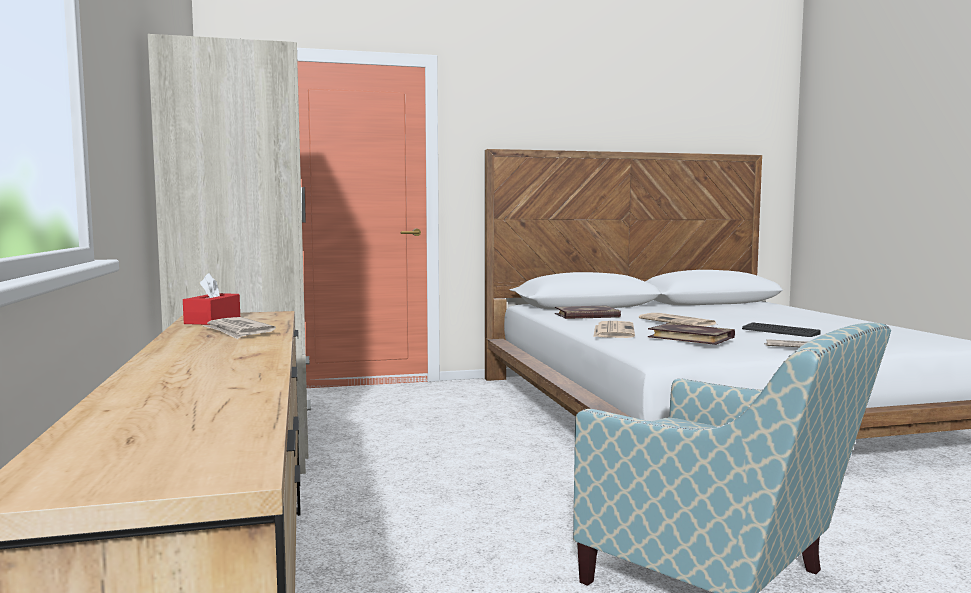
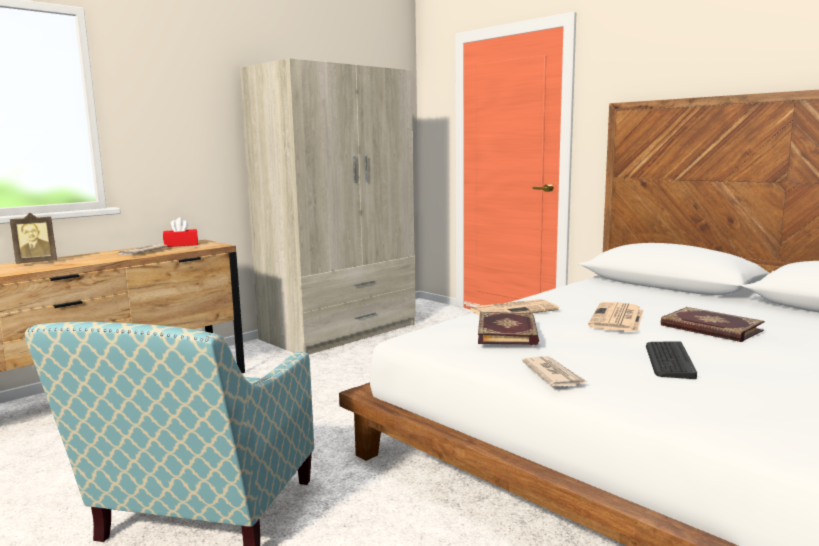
camera: 60 degrees right, 5 degrees up
(178, 365) = (37, 263): none -> picture frame
(587, 315) = (594, 293): book -> book (710, 328)

